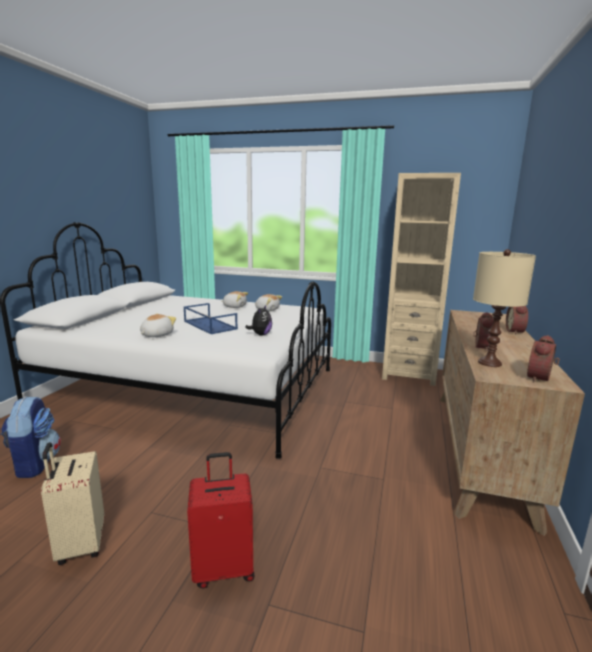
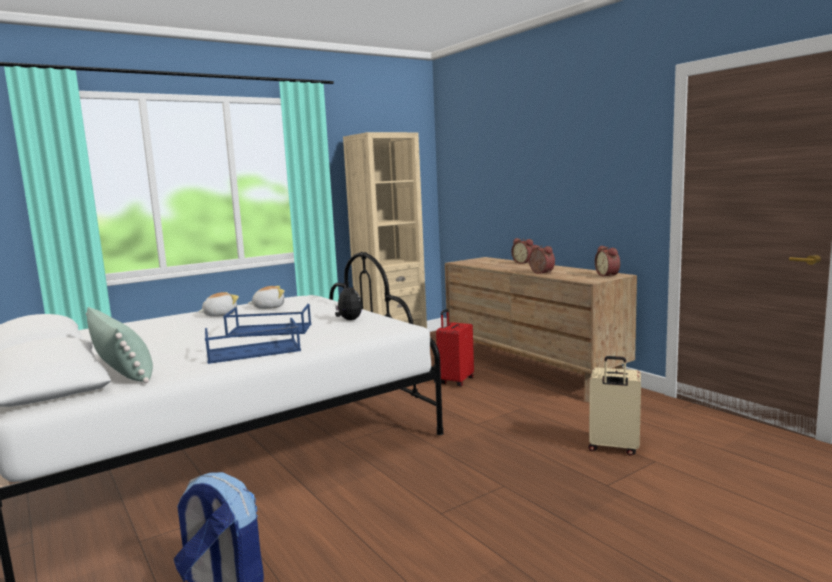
camera: 50 degrees left, 5 degrees down
(80, 544) = (446, 560): beige suitcase -> beige suitcase (613, 448)
(104, 323) = (123, 369): none -> green pillow
(156, 335) = (252, 351): plush toy -> blue tray
(224, 568) = (555, 493): red suitcase -> red suitcase (455, 381)
(489, 362) = (570, 277): beige table lamp -> none

